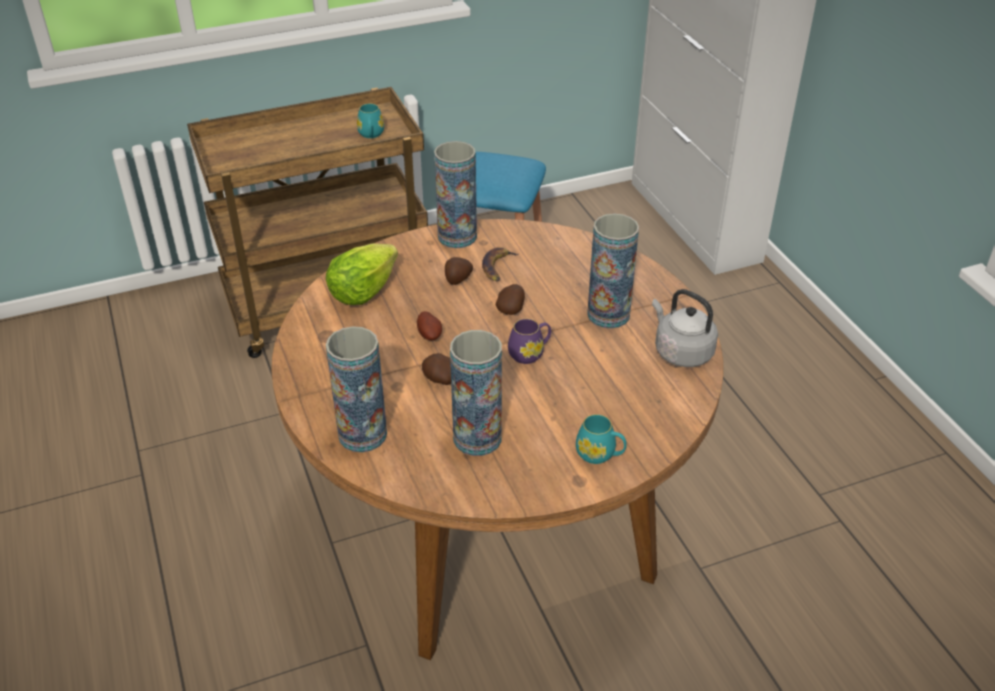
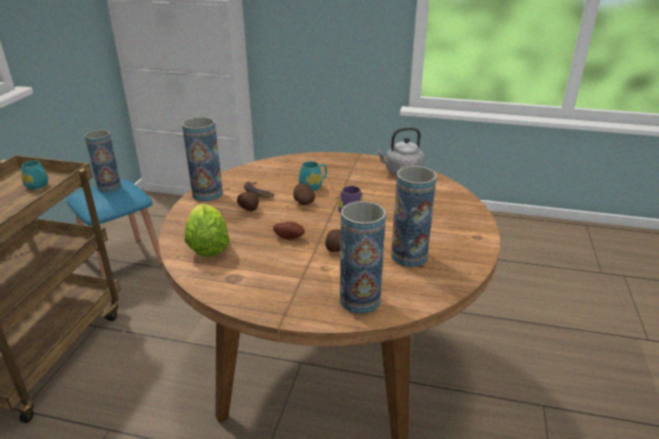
camera: 55 degrees left, 10 degrees down
(600, 454) = (461, 222): turquoise mug -> turquoise mug (313, 186)
(608, 314) = (347, 178): vase -> vase (109, 187)

